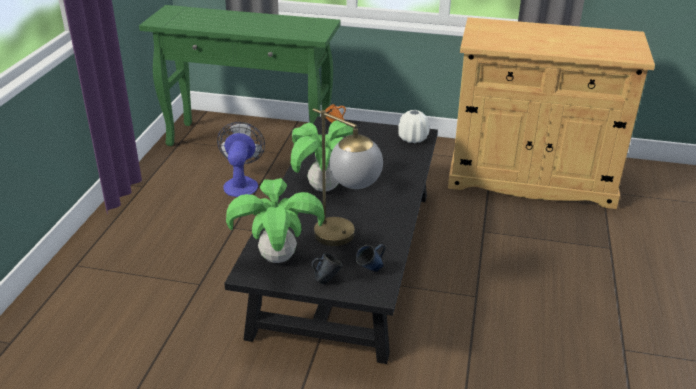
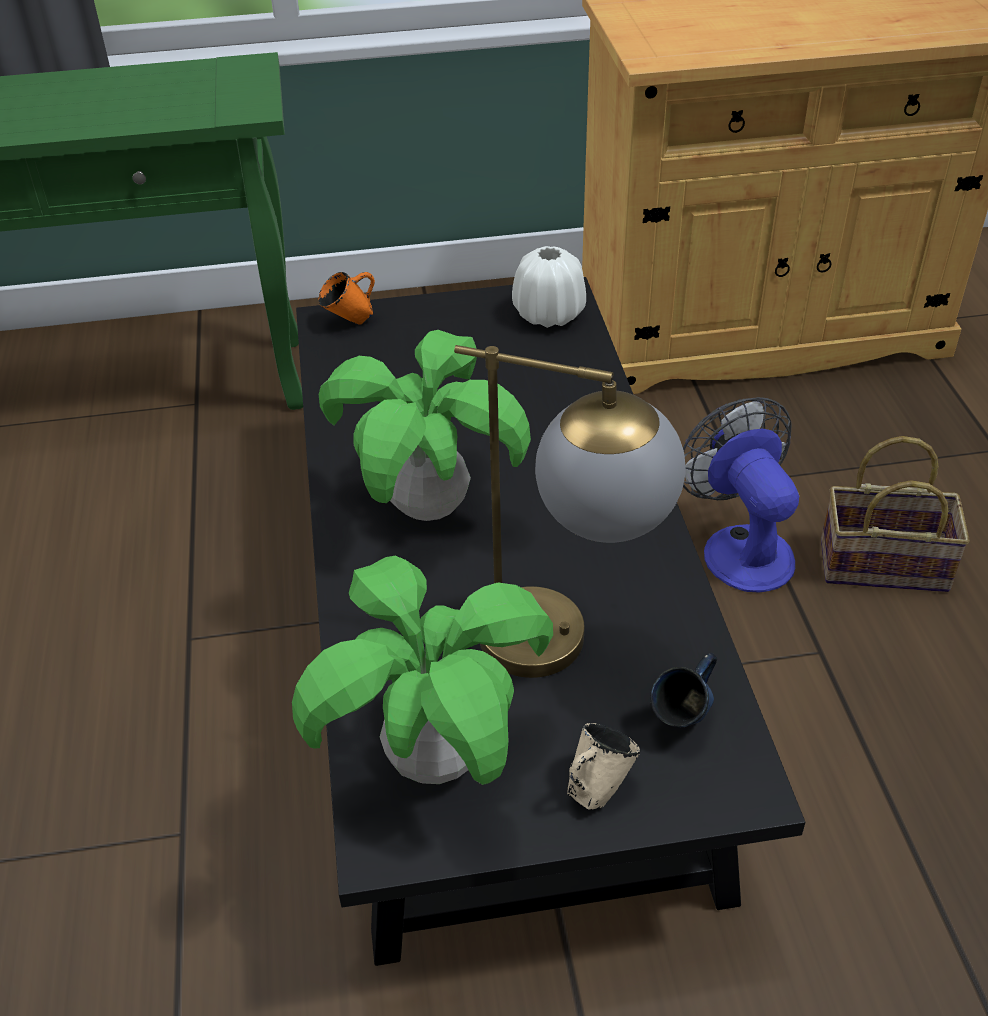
camera: 20 degrees left, 10 degrees up
(241, 183) = (148, 509): fan -> fan (740, 546)
(326, 280) = (597, 789): blue mug -> beige mug
(527, 275) = (886, 563): none -> basket

